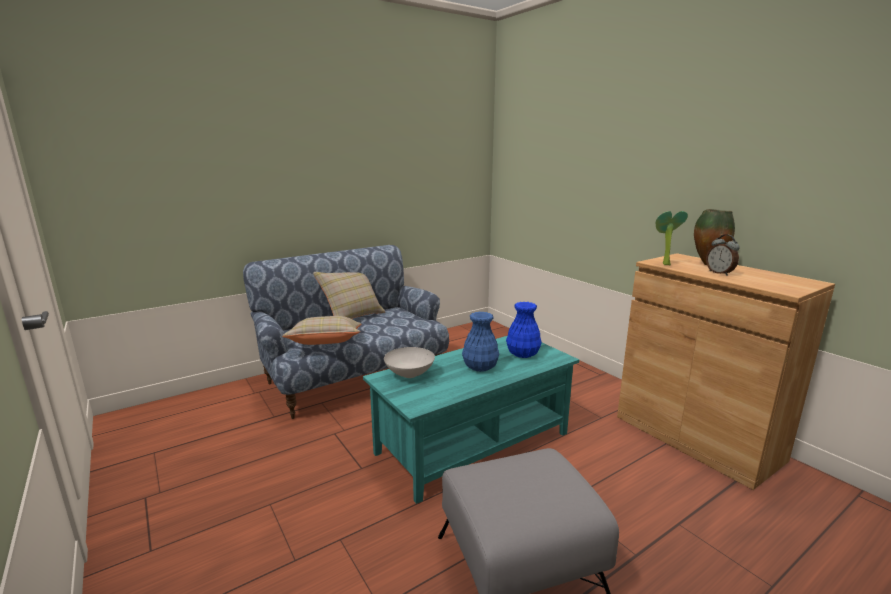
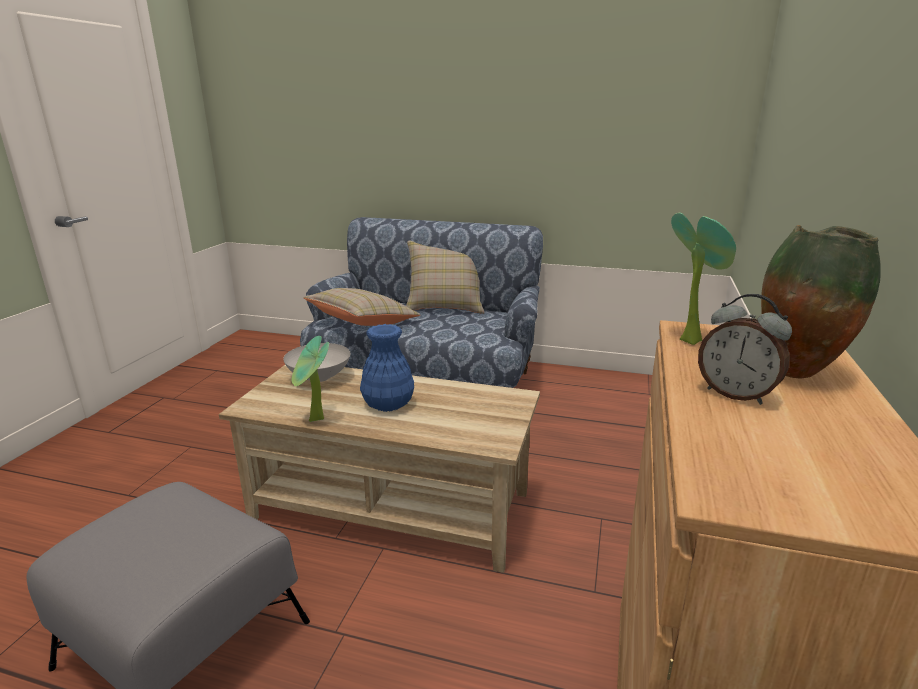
camera: 50 degrees right, 5 degrees up
(470, 391) = (315, 421): none -> potted plant
(473, 443) = (392, 505): turquoise coffee table -> beige coffee table
(523, 354) = (468, 416): blue vase -> none
(720, 273) = (736, 394): alarm clock -> alarm clock turned 75 degrees counterclockwise

